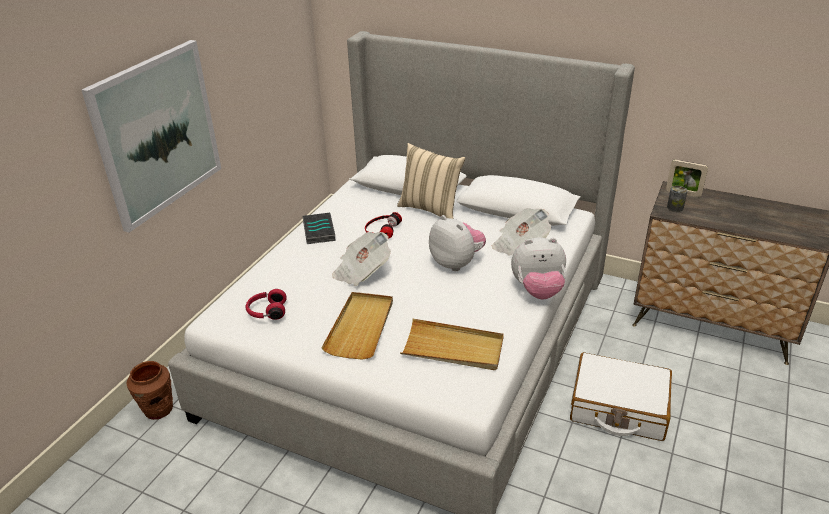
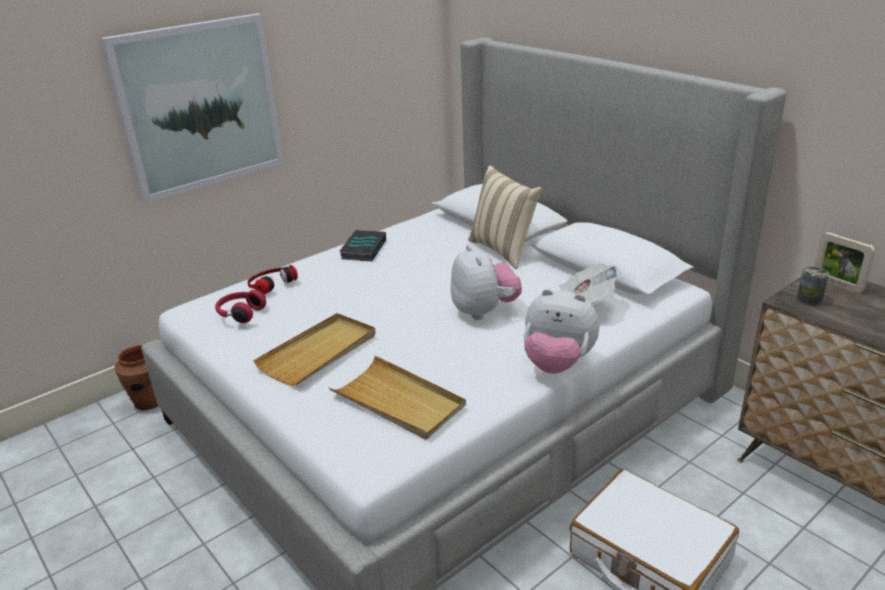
camera: 25 degrees right, 5 degrees down
(361, 271) = (370, 296): newspaper -> none
(381, 229) = (430, 259): headphones -> headphones (270, 283)

